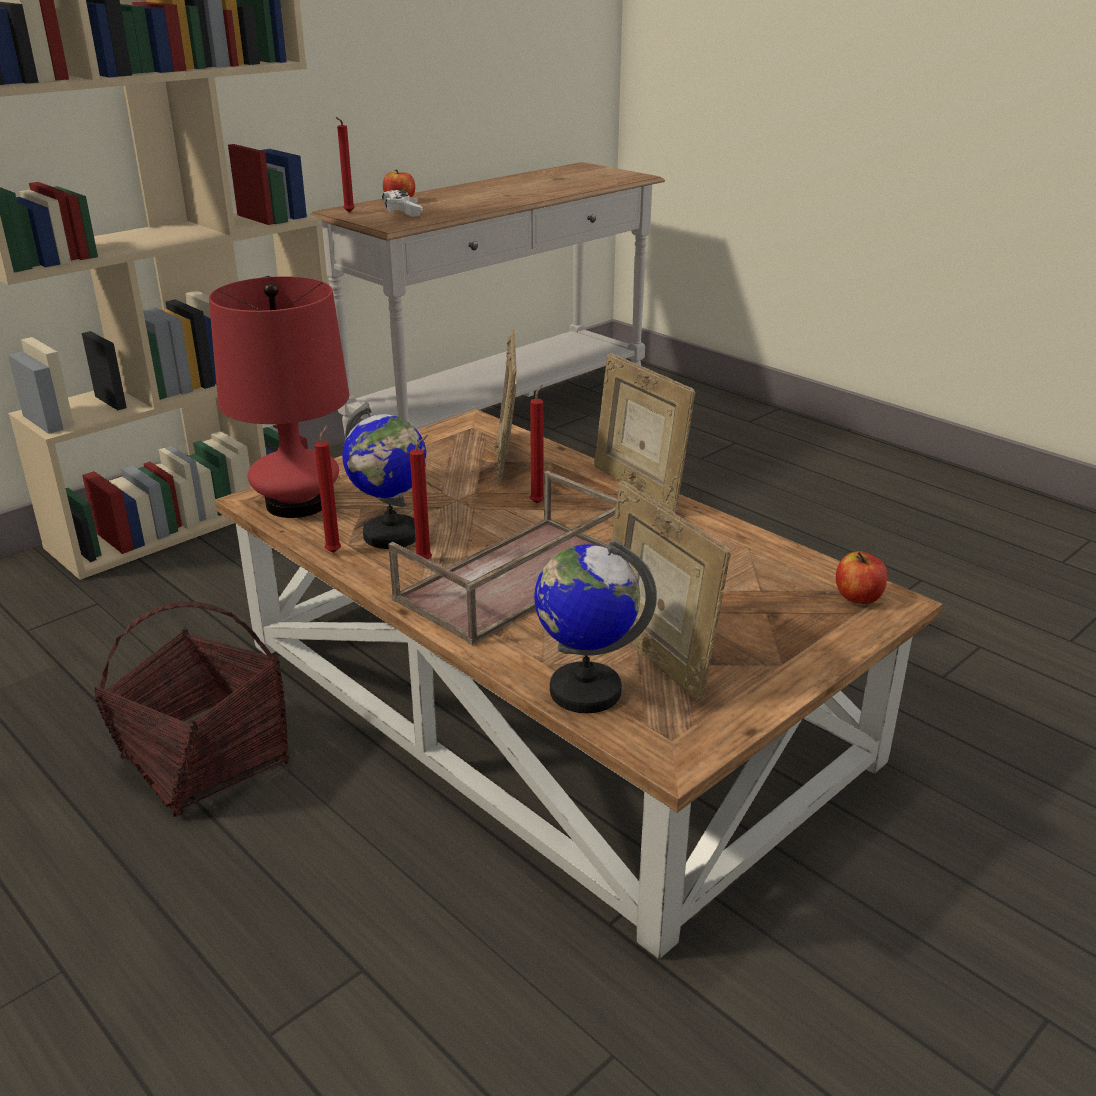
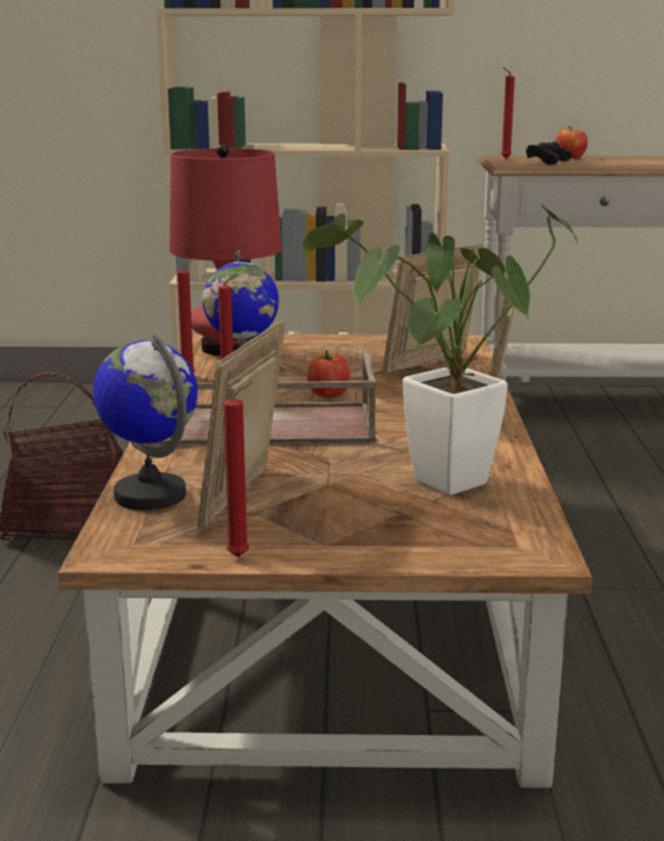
camera: 45 degrees right, 10 degrees down
(402, 212) = (548, 162): white game controller -> black game controller
(538, 502) = (390, 395): red candle -> red candle (242, 556)
(740, 576) = (437, 486): none -> potted plant
(858, 597) = (512, 538): apple -> apple (329, 394)

